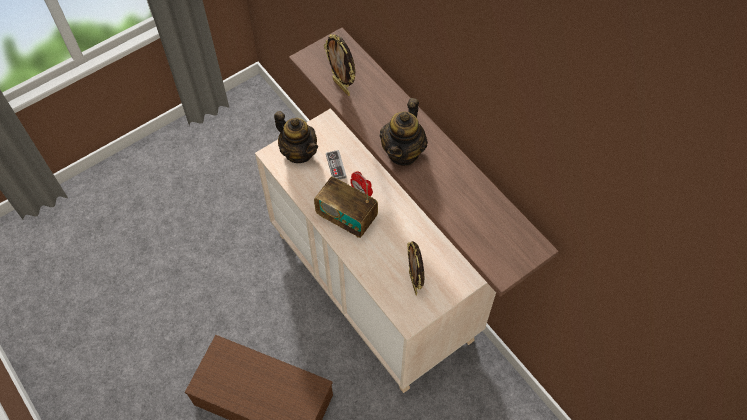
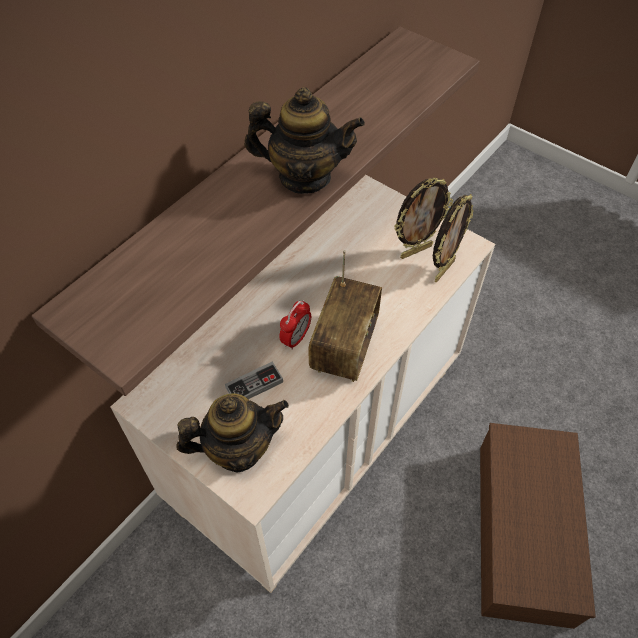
camera: 105 degrees left, 5 degrees down
(299, 152) = (238, 448): teapot -> teapot turned 45 degrees clockwise
(342, 87) = (187, 280): picture frame -> picture frame (443, 270)

